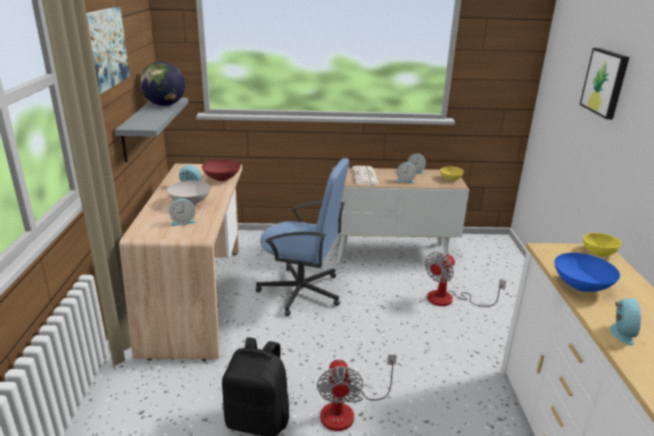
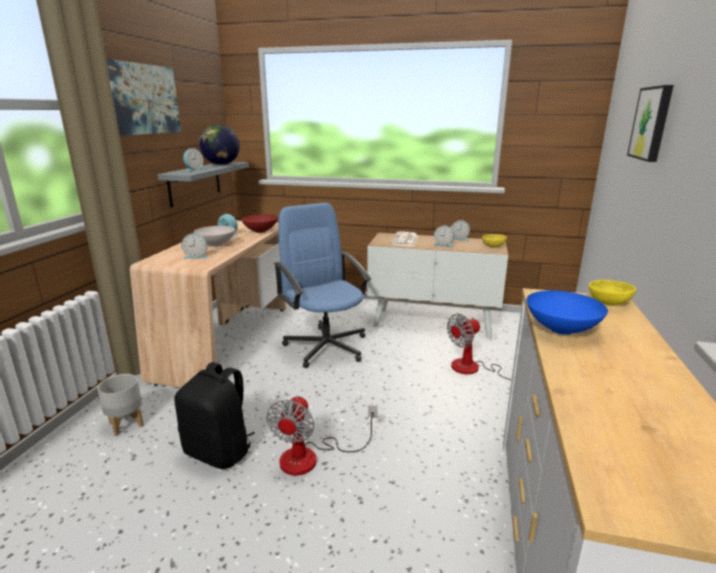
camera: 15 degrees right, 5 degrees down
(145, 407) = (126, 424): none -> grey planter
(302, 291) = (326, 346): blue office chair -> blue office chair turned 150 degrees counterclockwise
(620, 332) = (583, 377): alarm clock -> alarm clock (193, 170)

